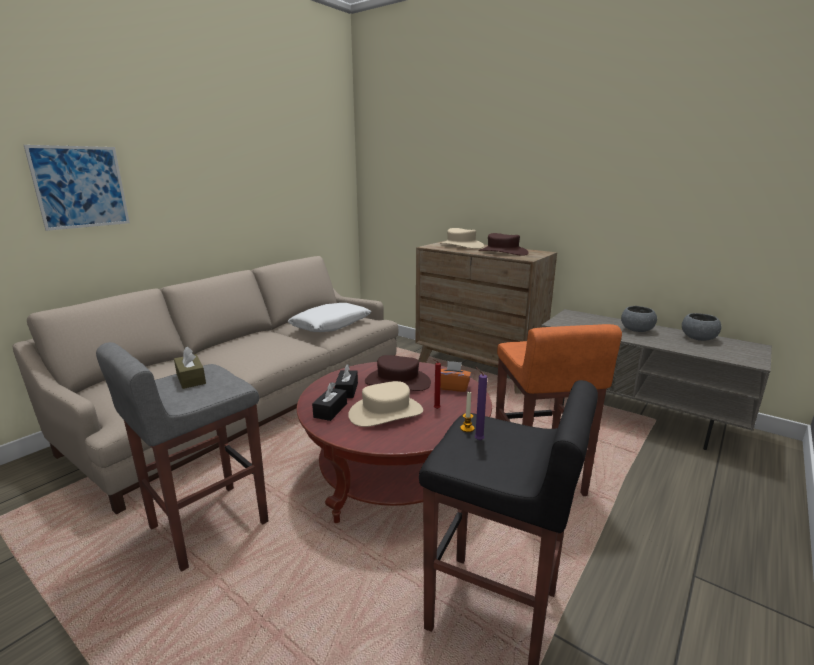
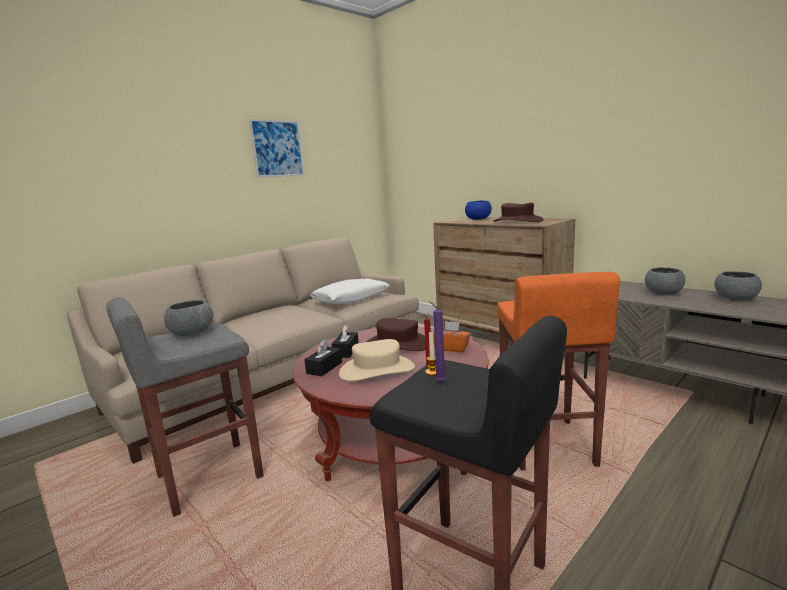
camera: 10 degrees right, 5 degrees down
(80, 187) = (128, 177): picture -> picture (277, 148)
(191, 378) = (192, 333): brown tissue box -> grey bowl
(461, 246) = (478, 219): beige hat -> blue bowl

